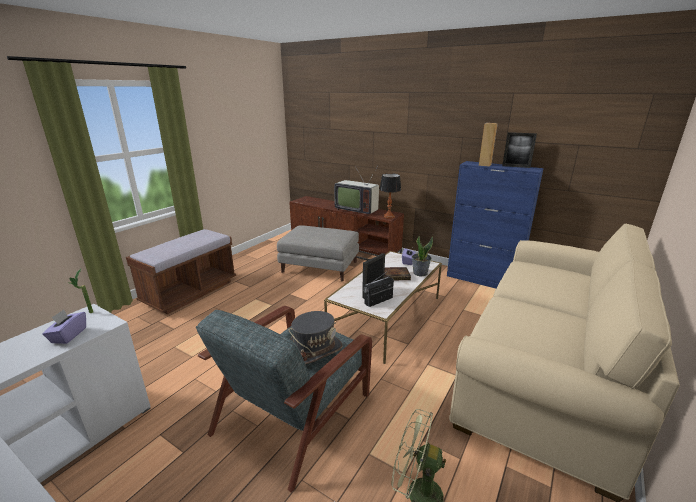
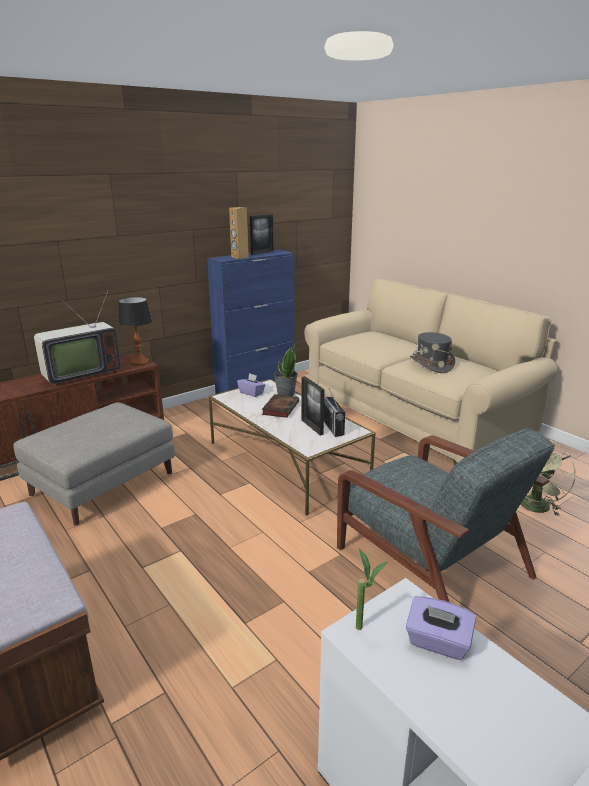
camera: 70 degrees left, 0 degrees up
(314, 350) = (424, 478): grey hat -> grey hat (431, 364)

